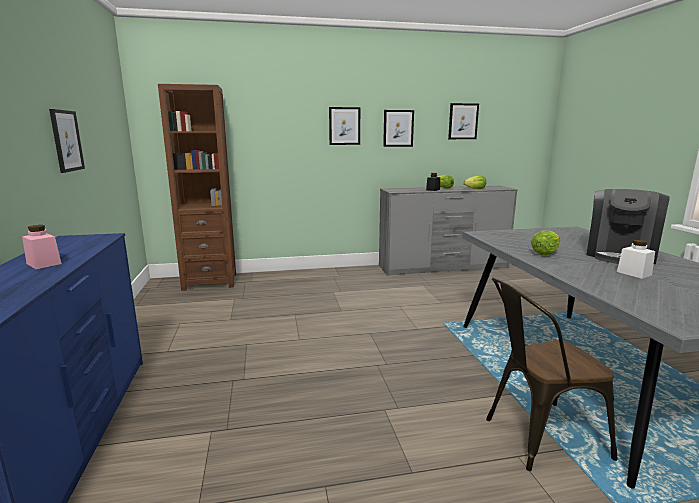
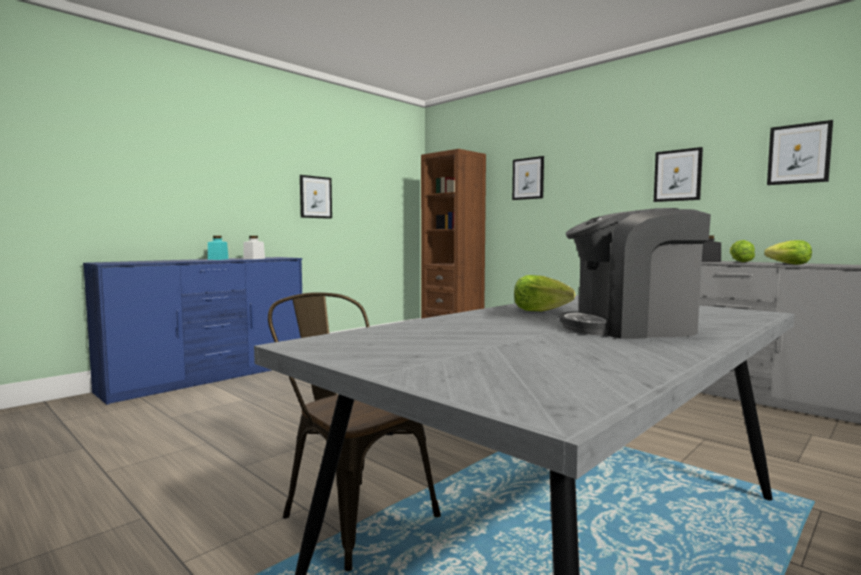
camera: 55 degrees right, 10 degrees down
(44, 264) = (218, 259): pink jar -> turquoise jar
(344, 126) = (603, 178): picture -> picture (528, 178)
(634, 273) = (523, 332): white jar -> white jar (254, 258)

